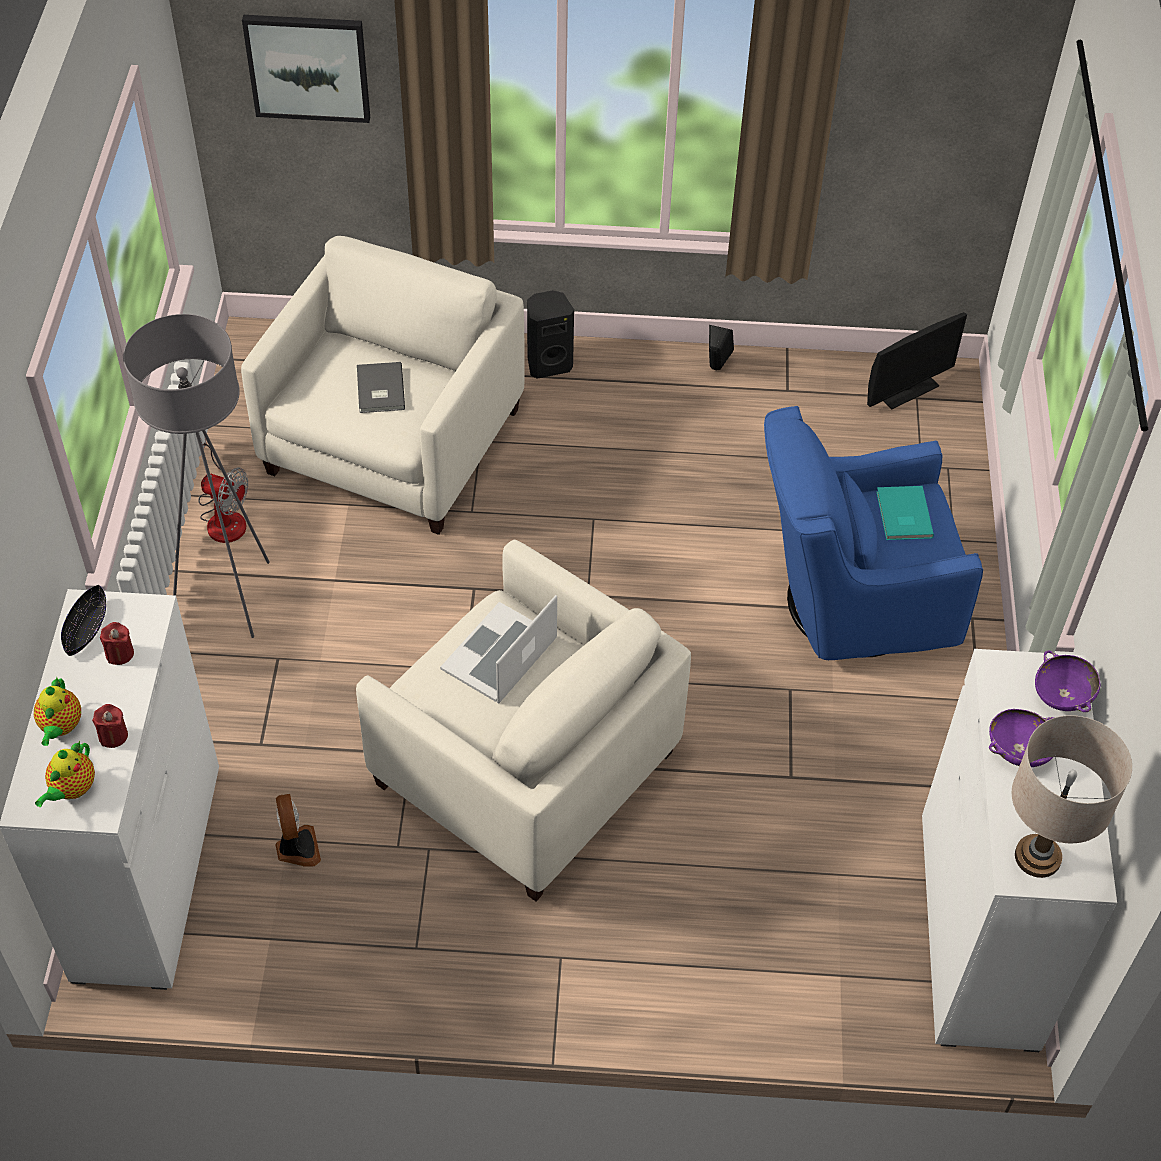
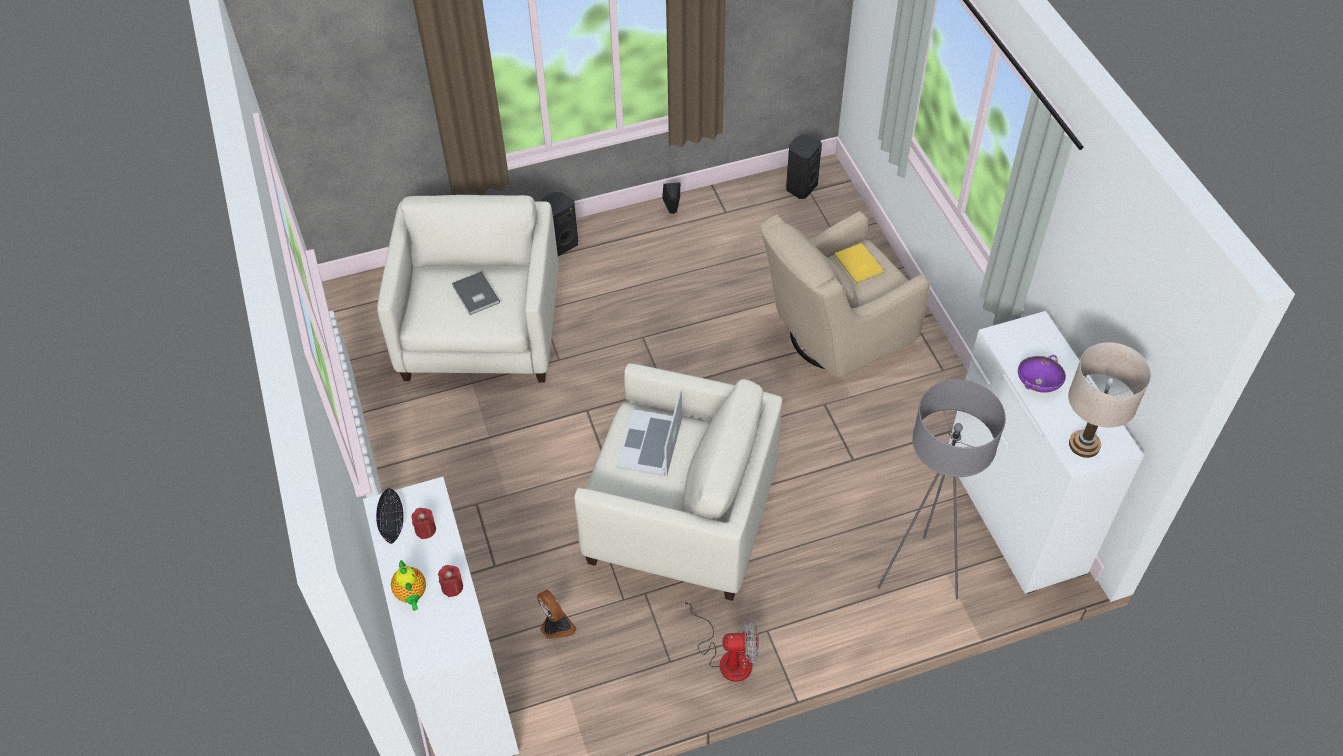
camera: 20 degrees left, 0 degrees up
(72, 789) = (443, 634): teapot -> none
(224, 516) = (388, 420): fan -> fan (727, 657)
(230, 597) = (421, 474): grey floor lamp -> grey floor lamp (918, 574)
(308, 67) = (355, 82): picture -> none
(848, 603) = (832, 336): blue armchair -> beige armchair
(902, 515) = (858, 266): turquoise book -> yellow book
(906, 389) = (800, 187): monitor -> black speaker
(1062, 695) = (1045, 340): purple bowl -> none

